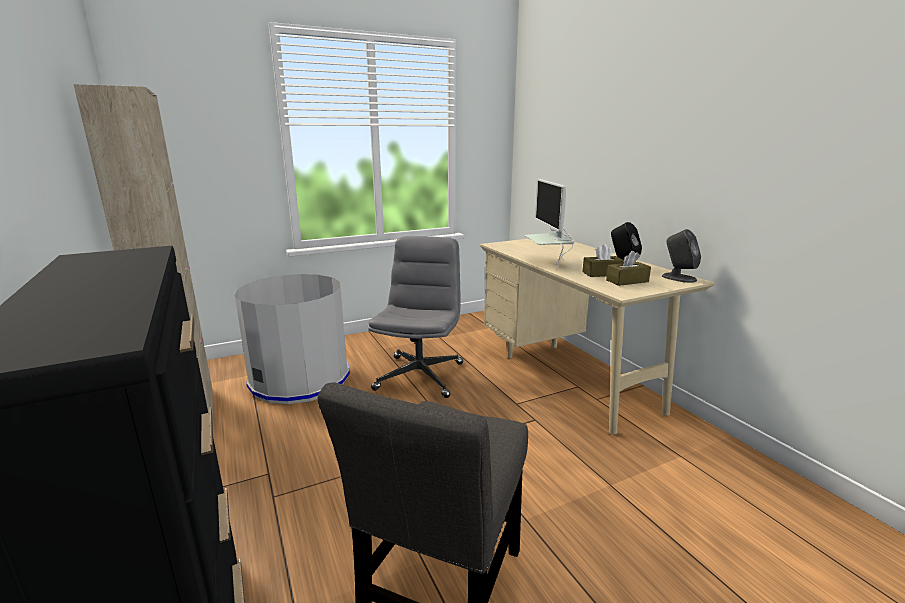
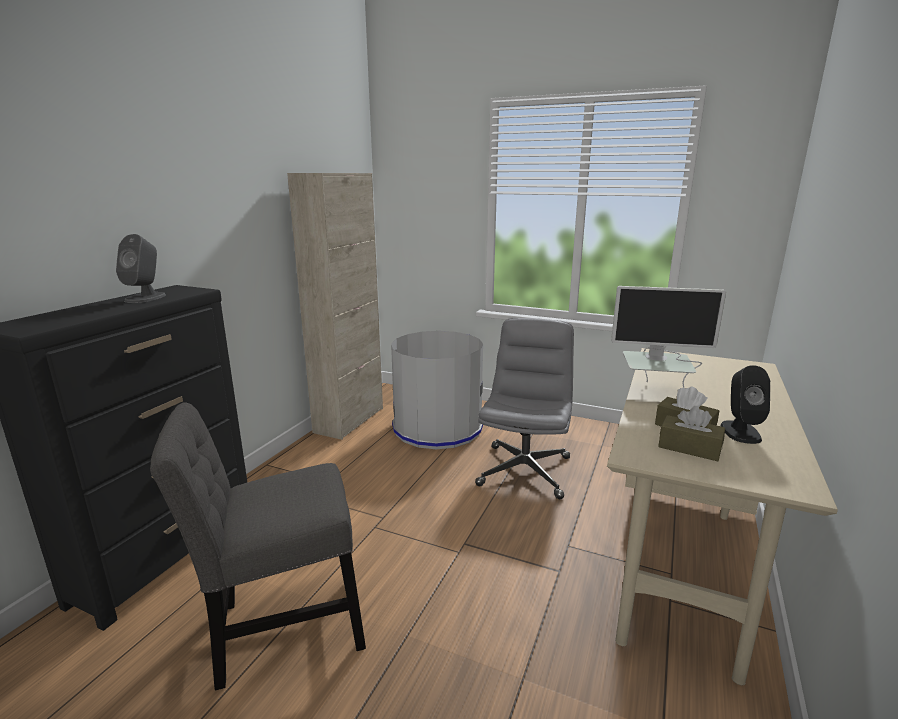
camera: 50 degrees right, 0 degrees up
(419, 375) = (524, 470): grey office chair -> grey office chair turned 45 degrees counterclockwise
(549, 263) = (654, 392): monitor -> monitor turned 120 degrees counterclockwise
(678, 278) = (788, 477): grey speaker -> grey speaker (146, 298)

